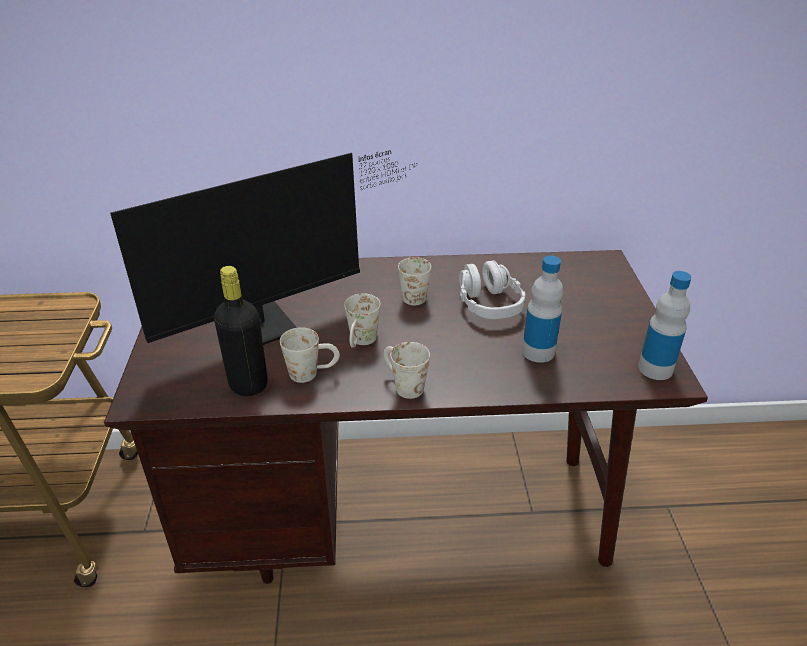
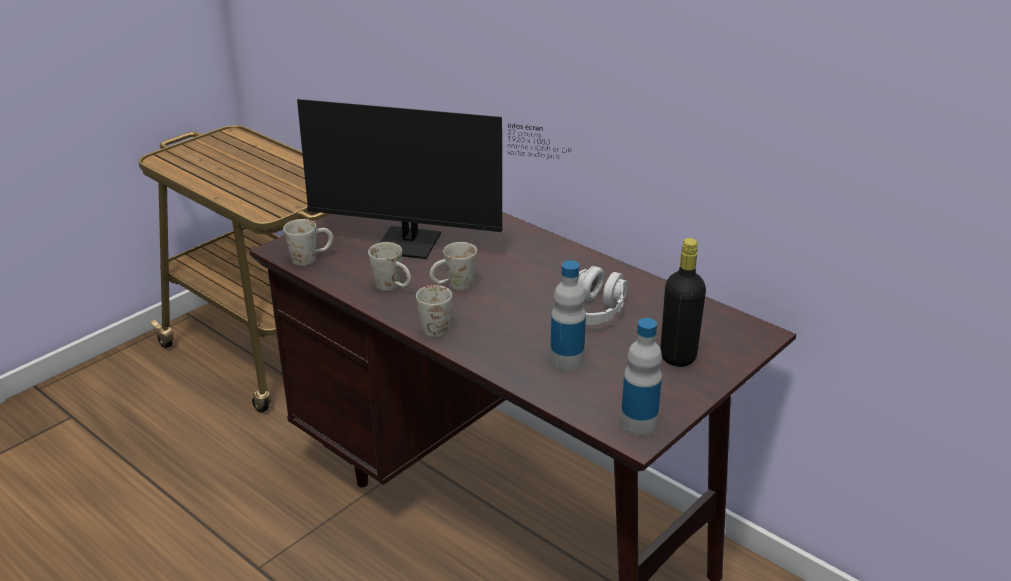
camera: 45 degrees right, 5 degrees down
(248, 384) = (347, 273): black bottle -> black bottle (678, 356)
(416, 294) = (547, 276): white mug -> white mug (311, 258)

